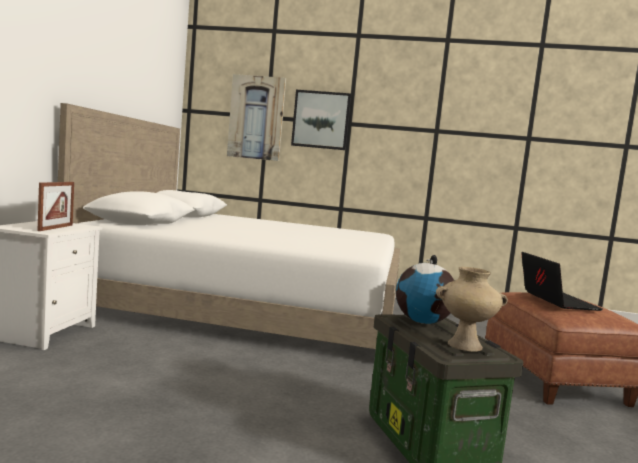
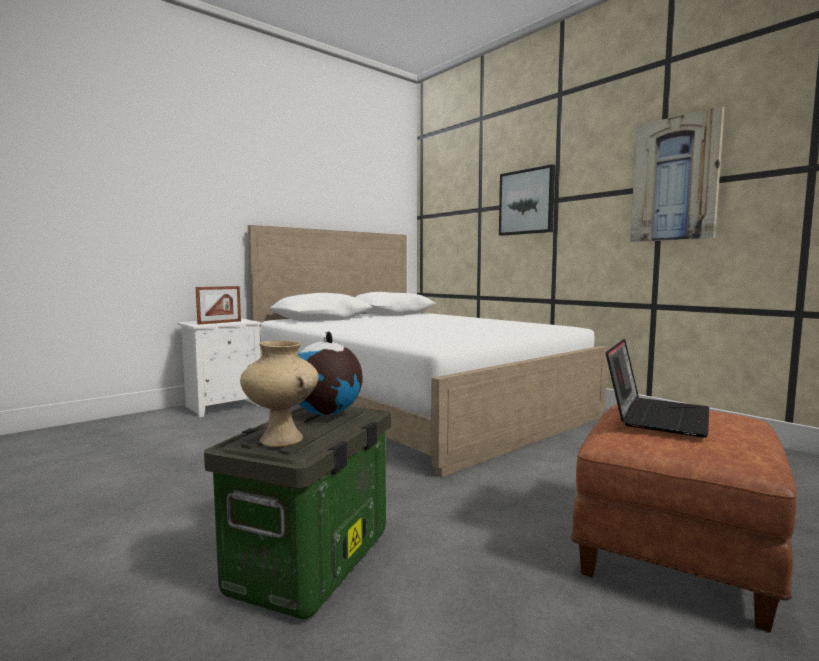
camera: 40 degrees right, 0 degrees up
(256, 118) = (470, 212): picture -> picture (675, 179)

